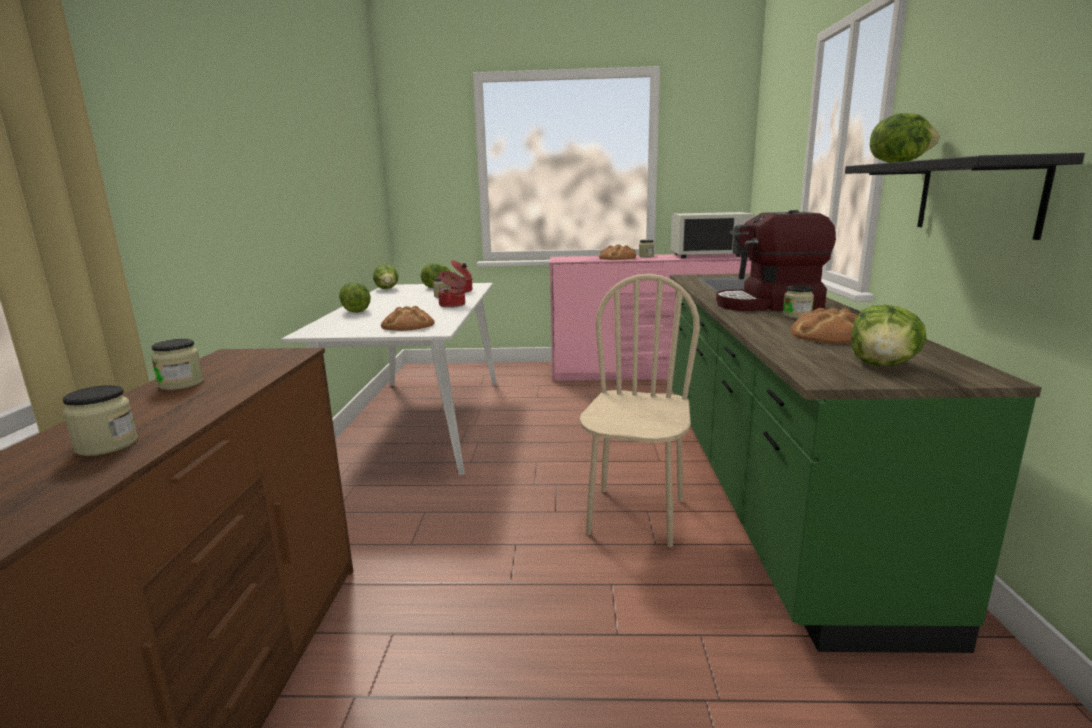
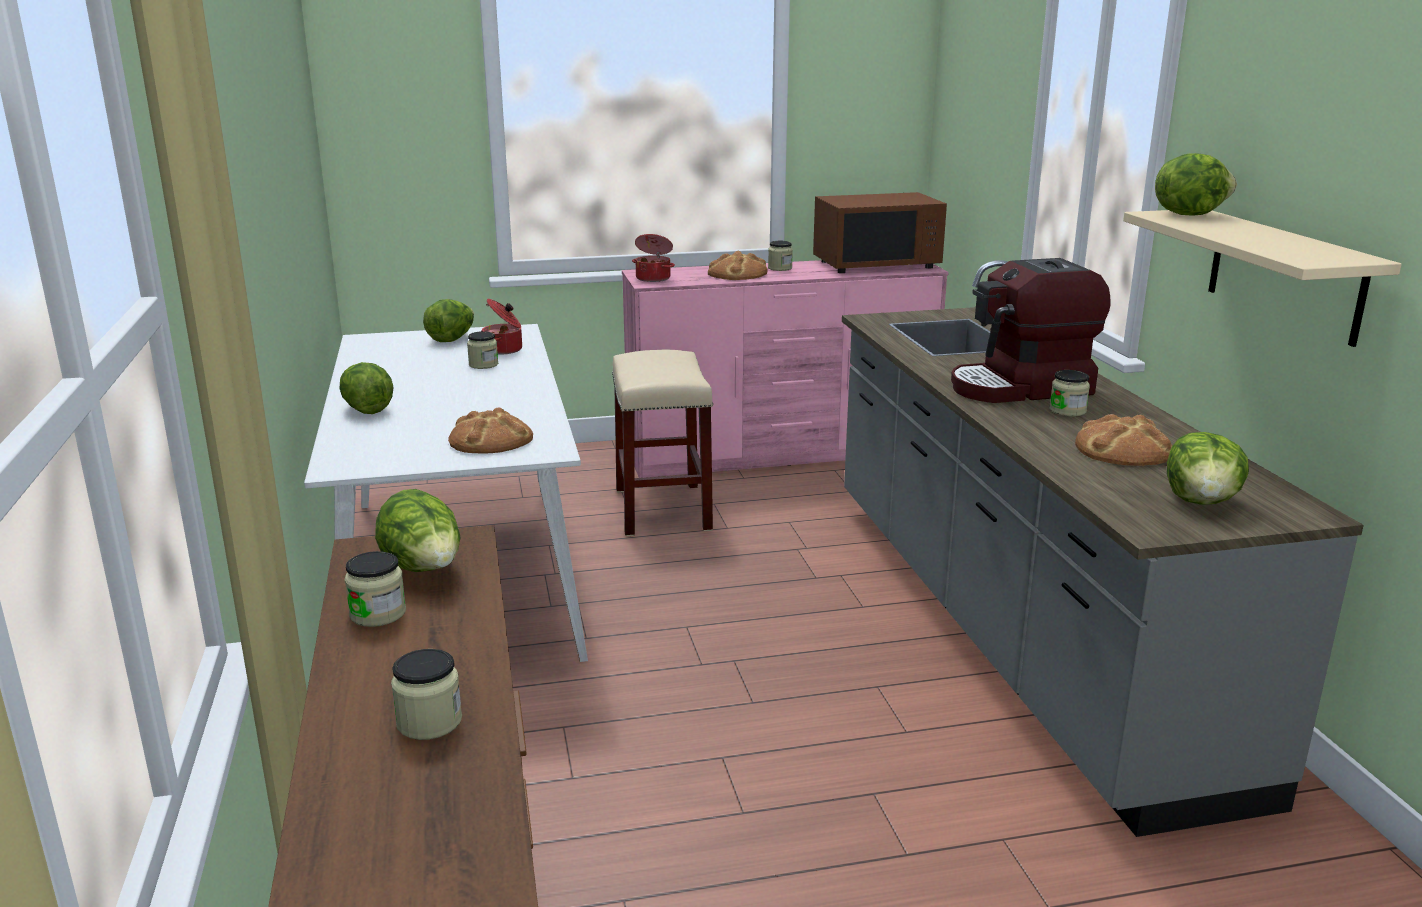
camera: 15 degrees left, 5 degrees up
(387, 289) = (365, 349): lettuce -> lettuce (424, 570)
(453, 305) = (521, 386): cooking pot -> cooking pot (654, 278)
(558, 397) = (663, 510): none -> beige stool
(635, 516) = (864, 695): beige chair -> none
(709, 255) = (876, 264): white microwave -> brown microwave
(763, 484) = (1012, 627): green counter -> grey counter
(977, 196) = (1284, 275): black shelf -> beige shelf

